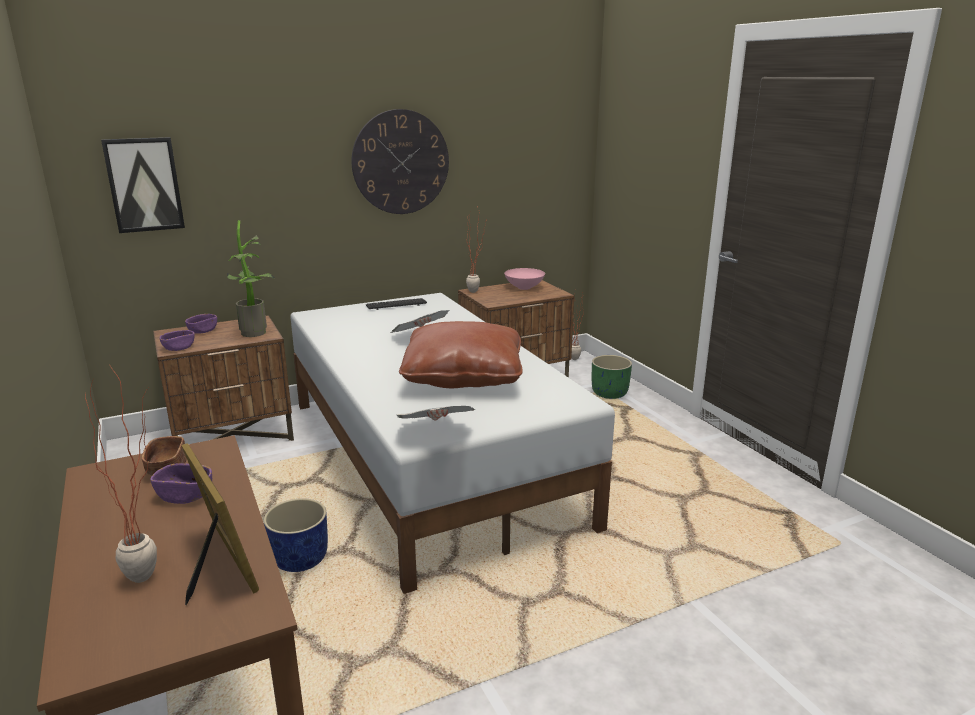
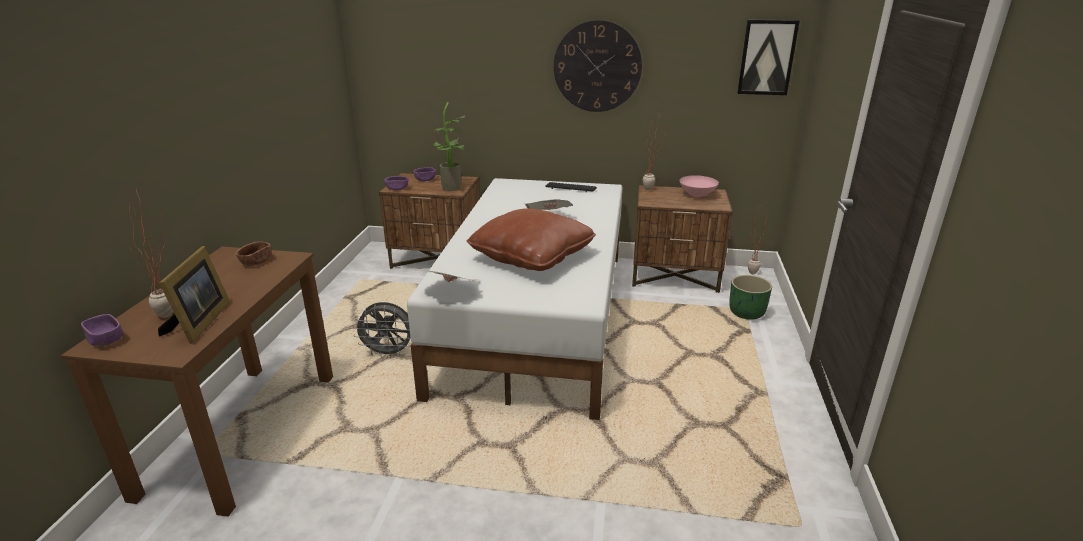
camera: 35 degrees right, 5 degrees up
(144, 185) = (403, 68): picture -> picture (767, 57)
(185, 496) = (241, 280): purple bowl -> purple bowl (106, 340)
(301, 558) = (389, 353): blue planter -> grey fan

